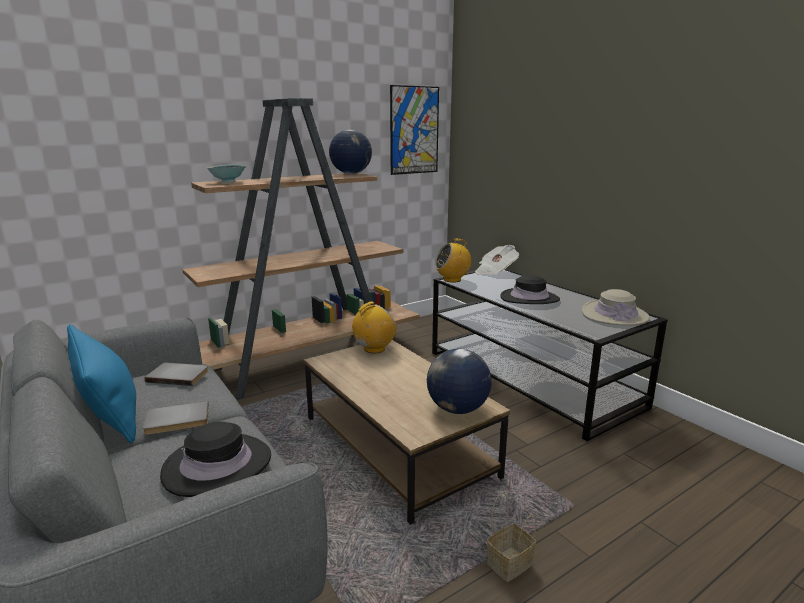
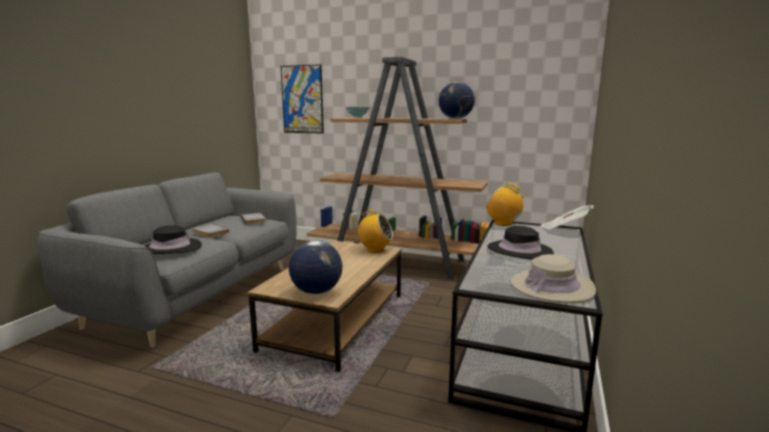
camera: 55 degrees right, 5 degrees down
(108, 411) = (210, 222): blue pillow -> none
(414, 130) = (548, 84): picture -> picture (302, 99)
(509, 565) = (236, 403): basket -> none

